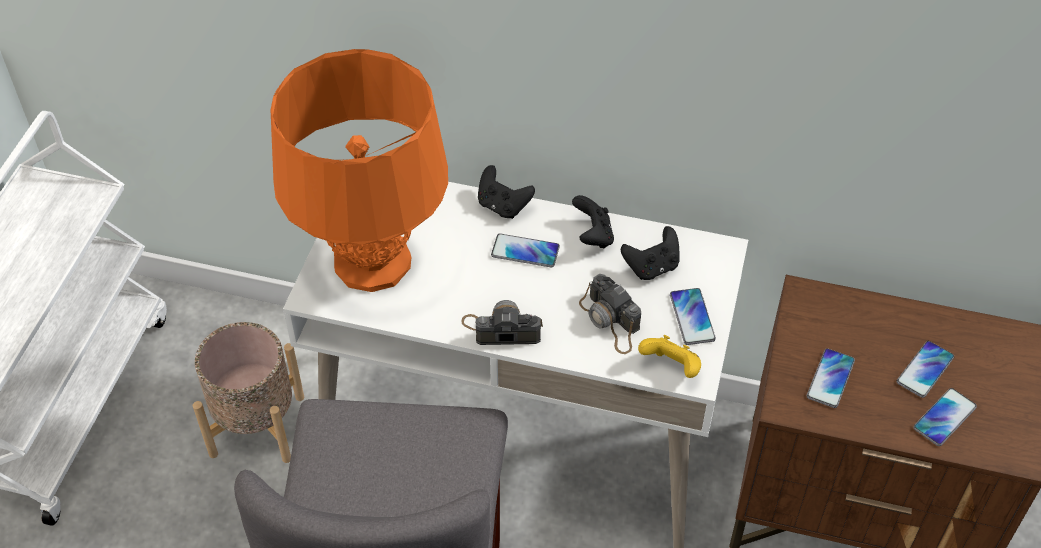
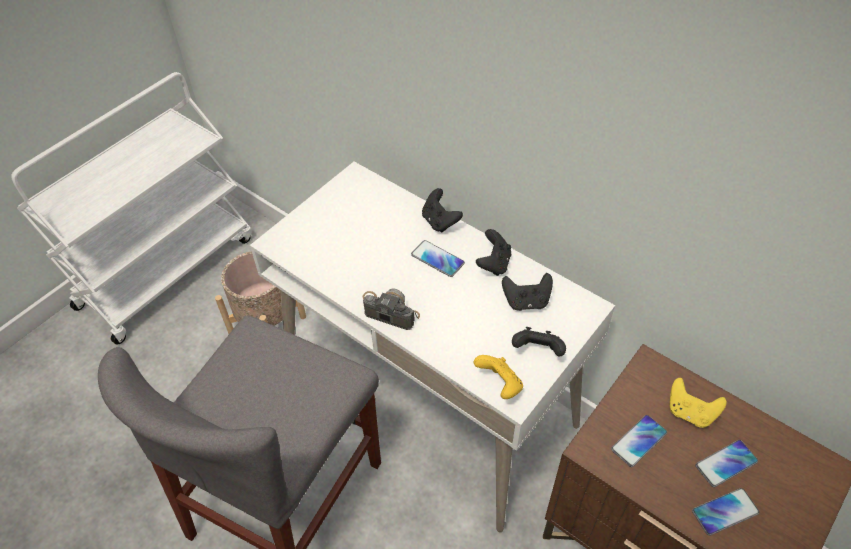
camera: 25 degrees right, 0 degrees up
(372, 261) = (326, 232): orange table lamp -> none
(610, 321) = (472, 332): camera -> none
(692, 317) = (537, 351): phone -> black game controller
(867, 331) = (690, 412): none -> yellow game controller

